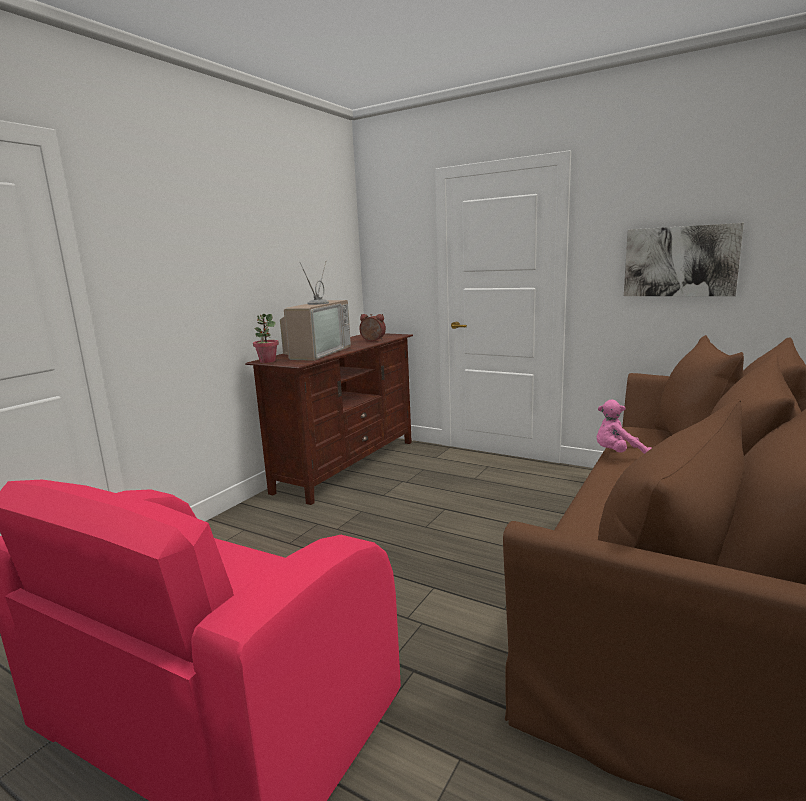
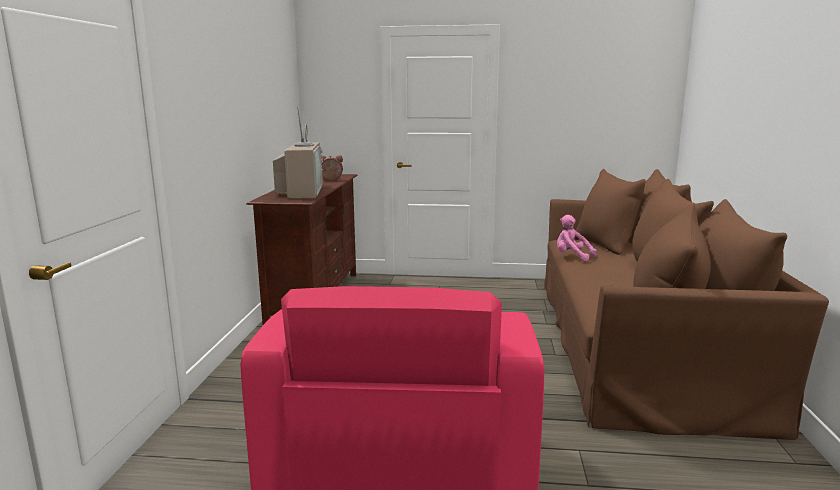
camera: 25 degrees left, 0 degrees up
(267, 361) = (268, 200): potted plant -> none
(619, 454) = (572, 257): pink plush toy -> pink plush toy turned 60 degrees clockwise
(680, 261) = (580, 115): picture -> none

